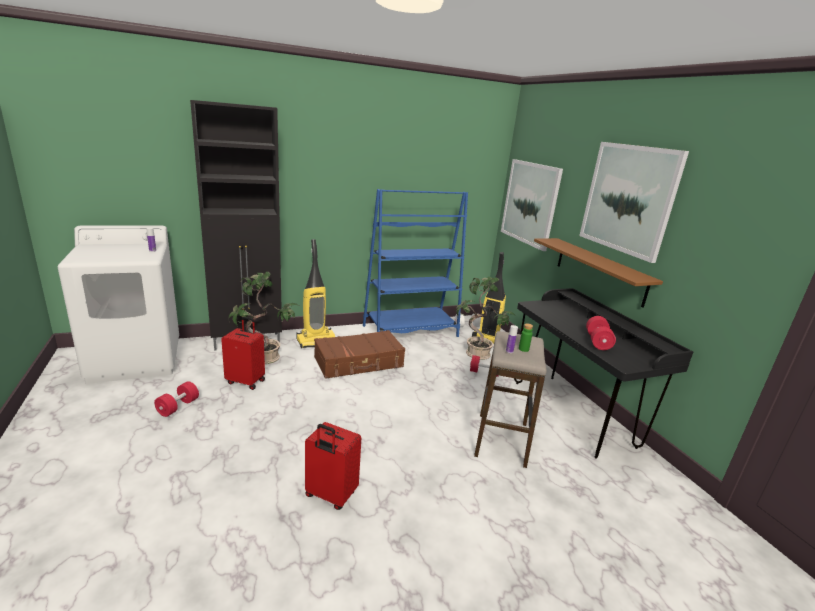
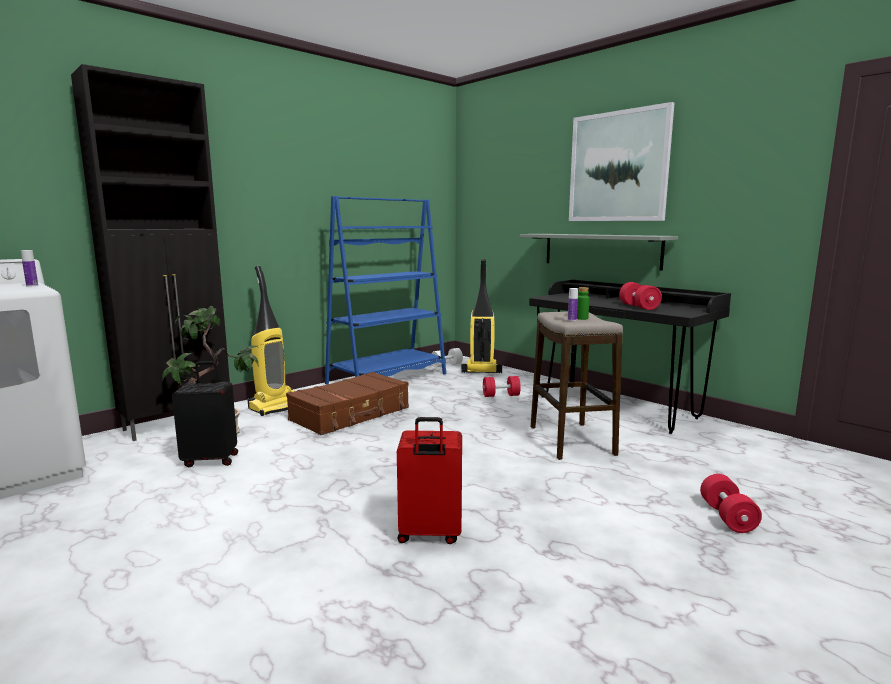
camera: 20 degrees left, 10 degrees down
(178, 407) = (124, 506): red dumbbell -> red dumbbell (727, 517)
(246, 381) = (211, 460): red suitcase -> black suitcase
(477, 354) = (479, 383): potted plant -> none
(530, 203) = (495, 207): picture -> none
(599, 270) = (601, 250): brown shelf -> grey shelf

